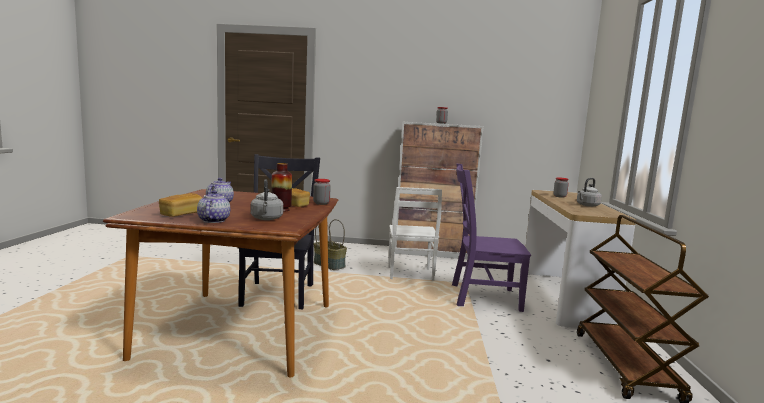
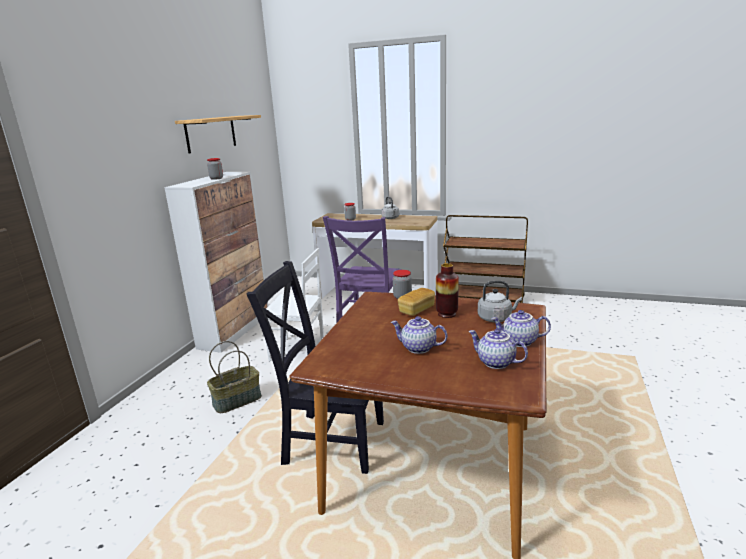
camera: 75 degrees left, 10 degrees up
(181, 214) = (495, 363): bread -> teapot
(474, 92) = (211, 133): none -> shelf

